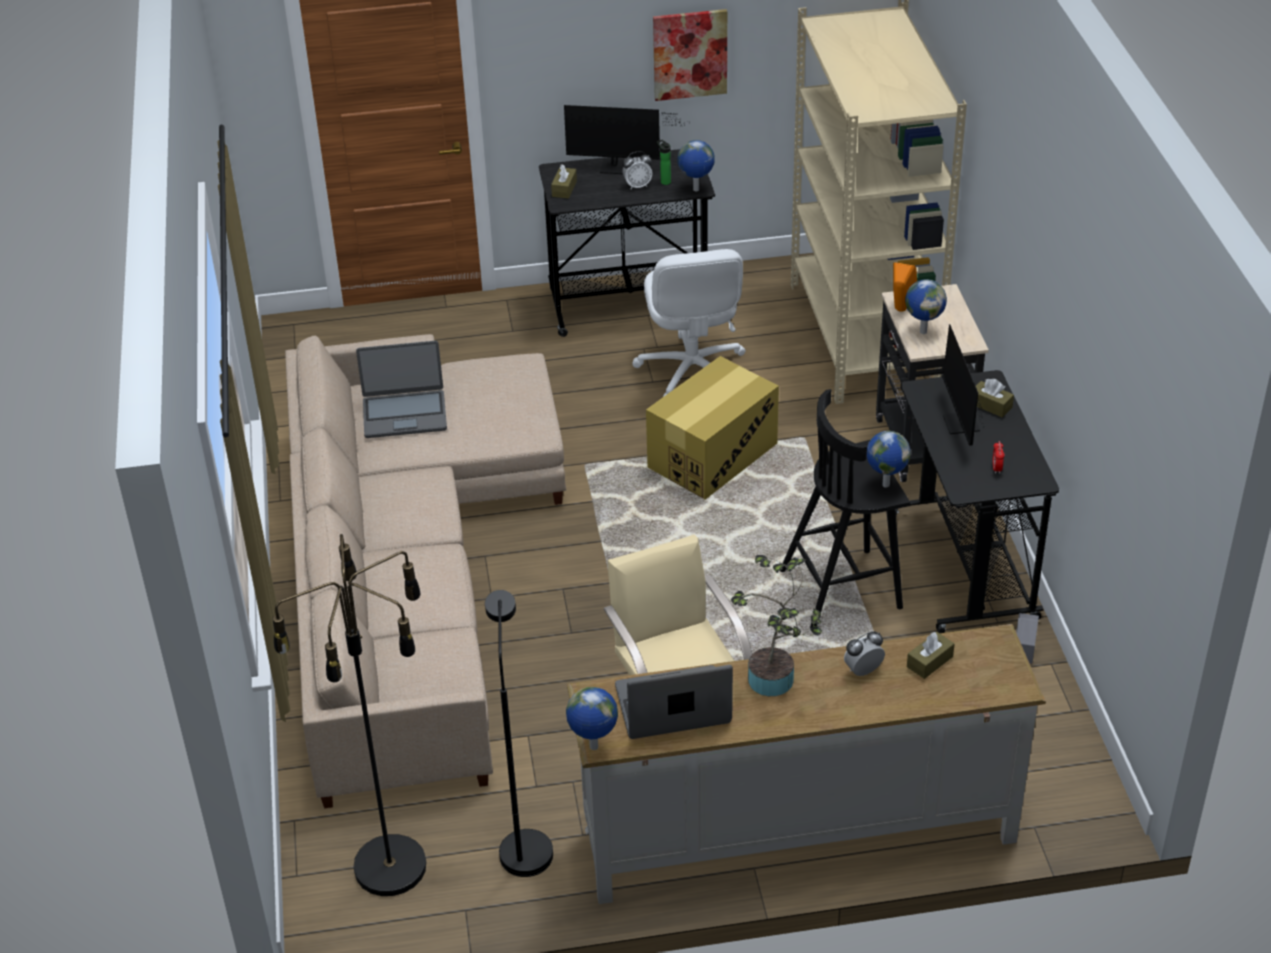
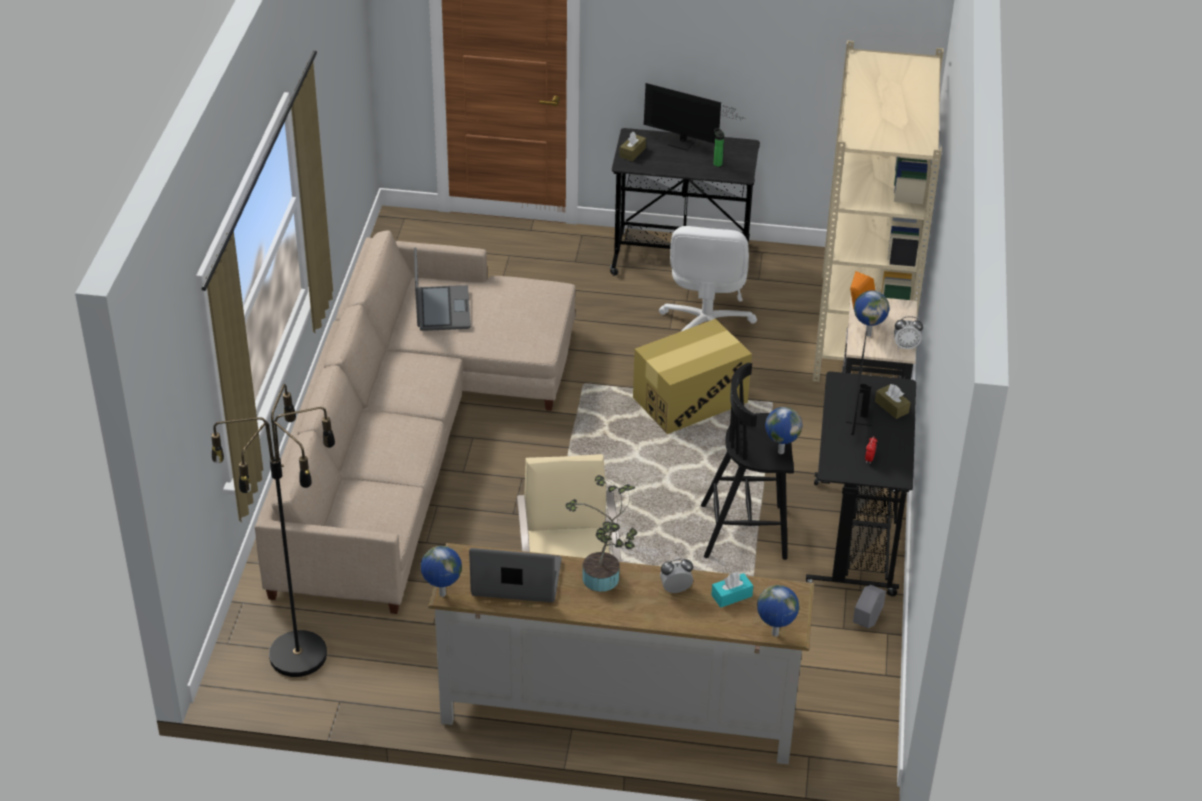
camera: 15 degrees right, 0 degrees up
(404, 414) = (442, 309): laptop -> laptop turned 105 degrees counterclockwise
(524, 843) = (405, 664): black floor lamp -> none
(637, 185) = (693, 162): alarm clock -> alarm clock (905, 346)
(690, 54) = (760, 60): picture -> none
(696, 190) = (739, 176): globe -> globe (775, 634)
(929, 662) = (731, 595): brown tissue box -> turquoise tissue box

